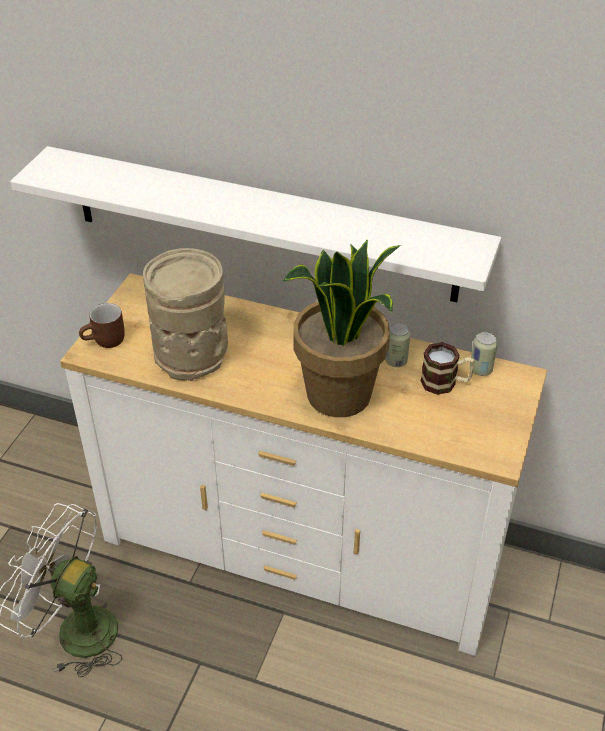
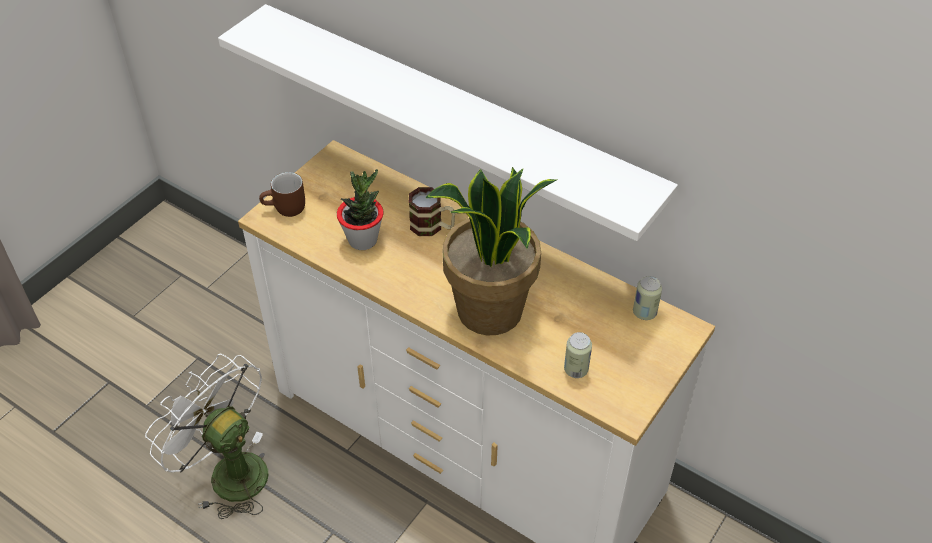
camera: 15 degrees right, 5 degrees up
(193, 355) = (363, 240): beige vase -> potted plant
(396, 361) = (561, 286): can -> can (576, 369)
(445, 383) = (602, 319): mug -> mug (432, 227)

